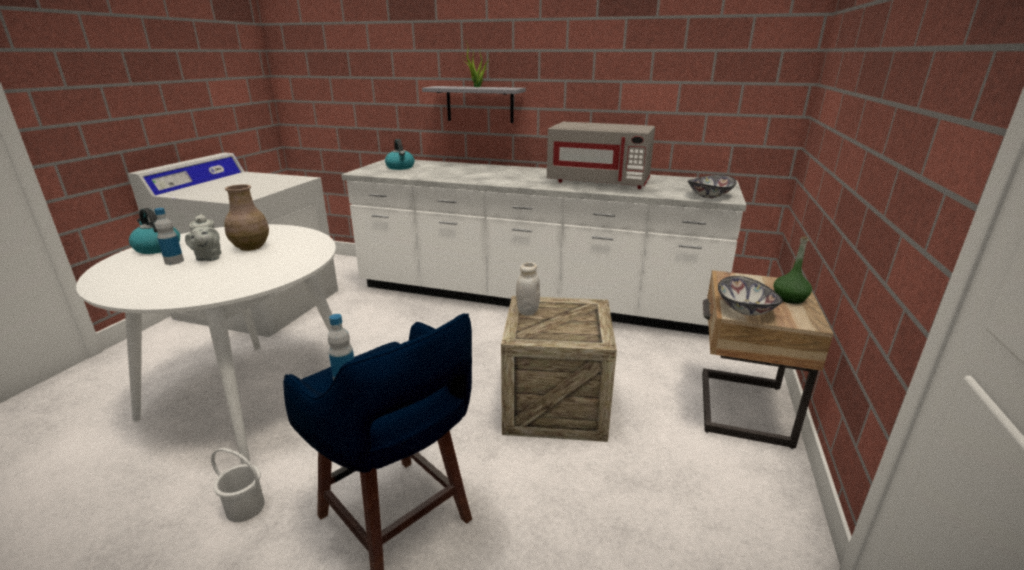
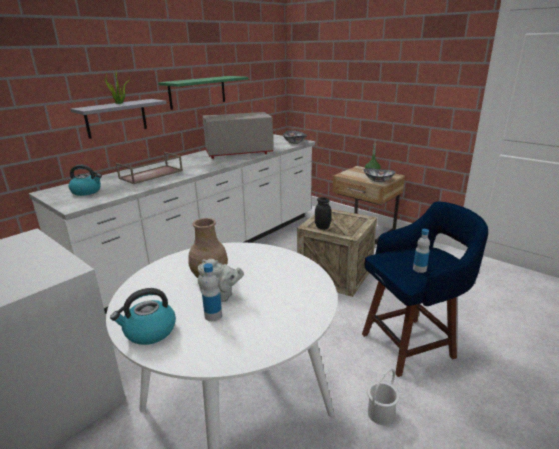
camera: 65 degrees left, 0 degrees up
(467, 172) = (151, 175): none -> brown tray
(527, 311) = (322, 227): white jar -> black jar
(597, 87) = (197, 92): none -> green shelf
(599, 182) = (238, 153): grey microwave -> grey microwave turned 150 degrees counterclockwise

